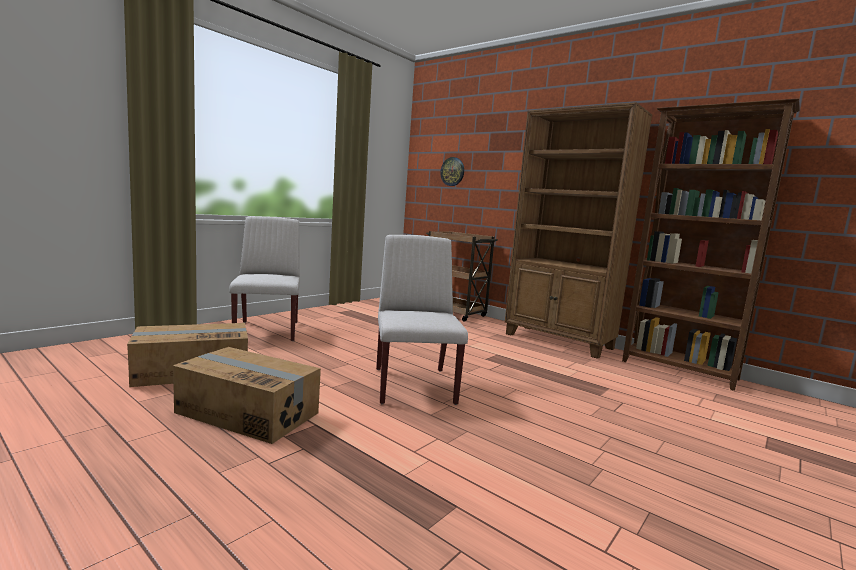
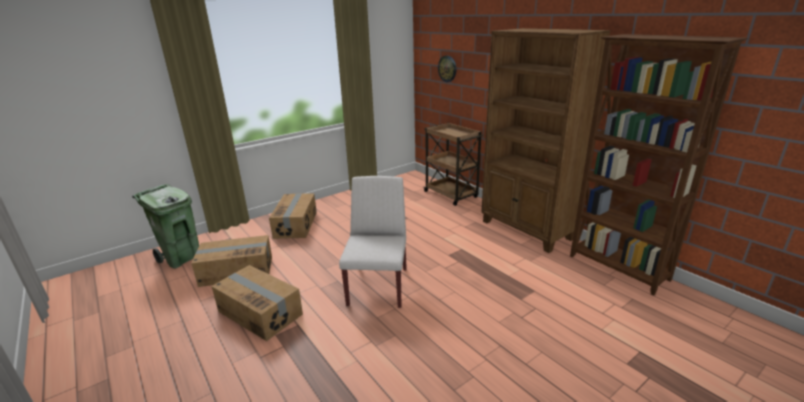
camera: 15 degrees right, 15 degrees up
(92, 357) = (181, 258): none -> green trash can
(267, 330) = (296, 224): white chair -> cardboard box

